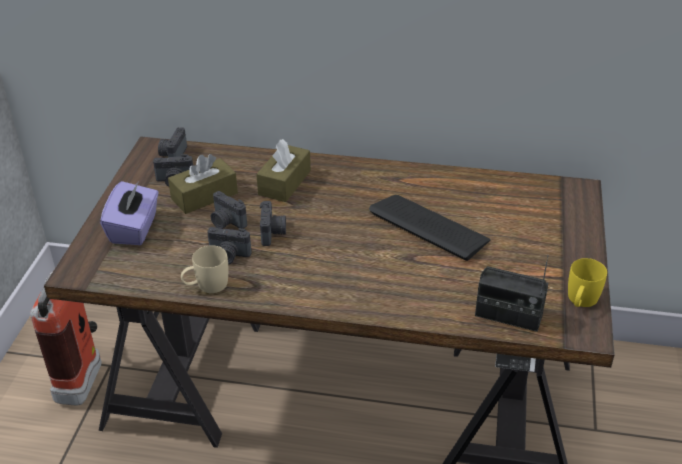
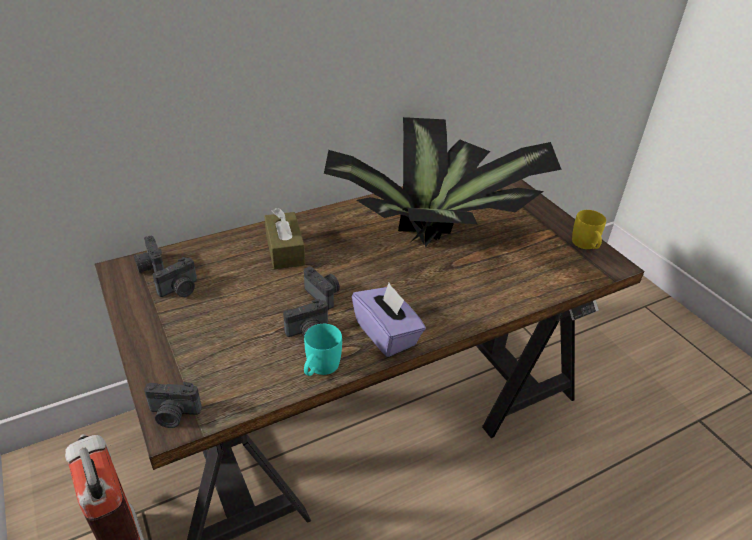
camera: 40 degrees left, 0 degrees up
(134, 229) = (189, 351): purple tissue box -> purple tissue box (387, 334)
(204, 196) = (225, 290): brown tissue box -> none
(206, 286) = (320, 368): beige mug -> turquoise mug
(226, 222) = (273, 304): camera -> camera (173, 415)
(429, 227) = (435, 238): keyboard -> potted plant
(508, 316) = (560, 277): radio -> none

